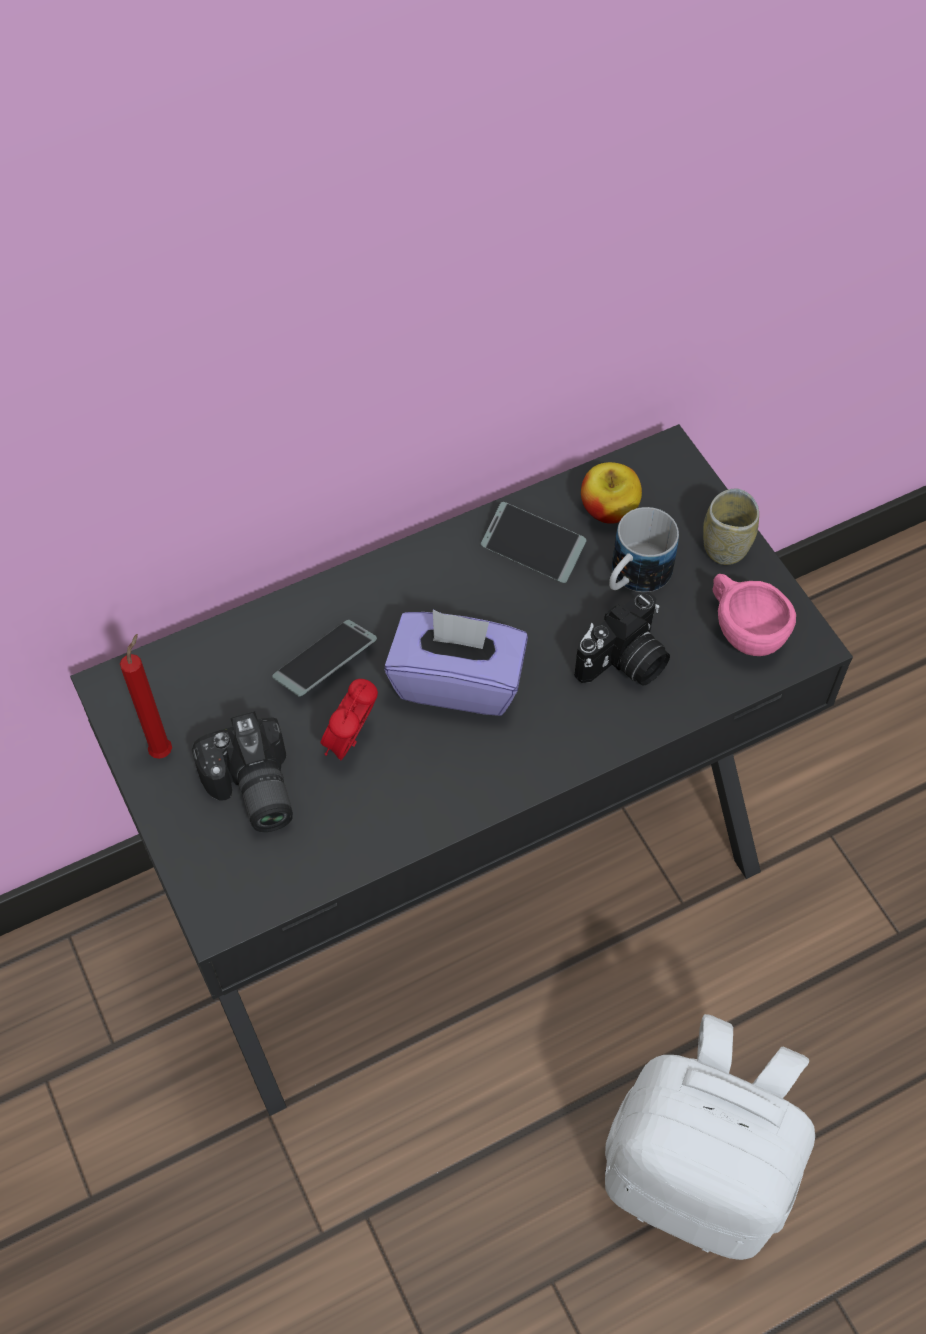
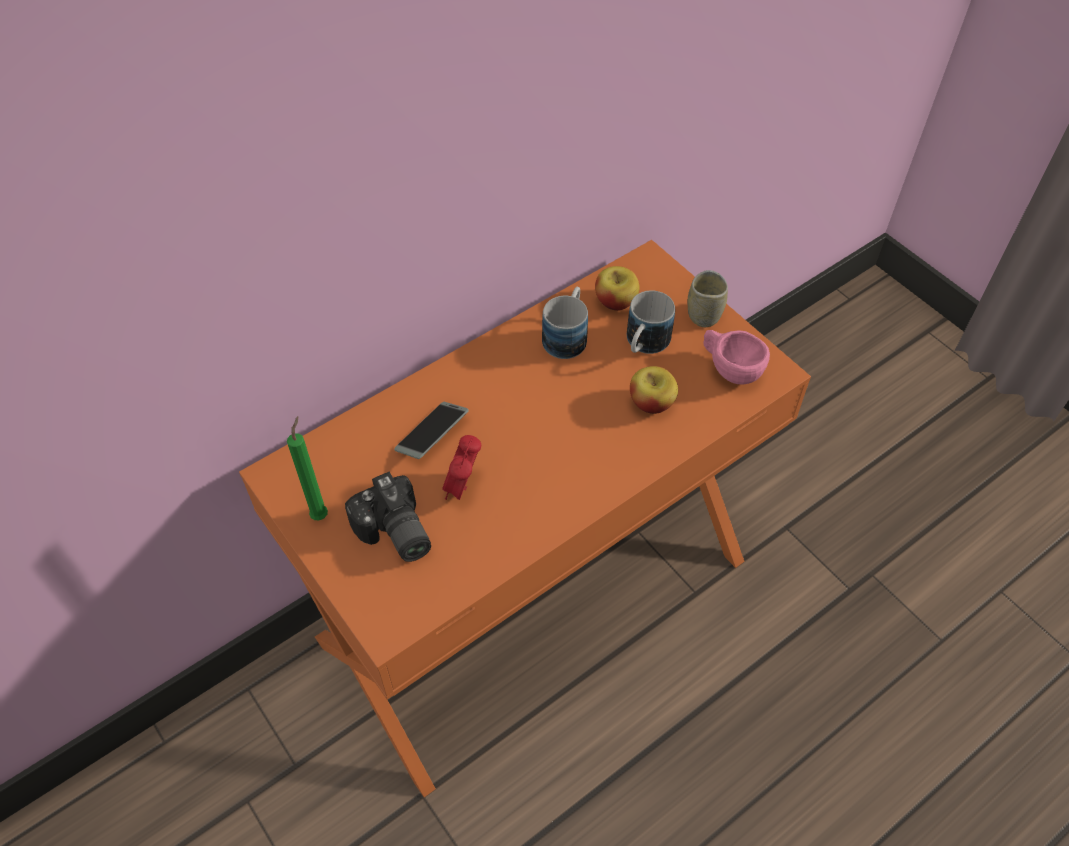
camera: 10 degrees left, 5 degrees down
(163, 749) = (321, 514): red candle -> green candle
(457, 681) = (533, 433): purple tissue box -> none
(461, 872) = (533, 595): black desk -> orange desk
(532, 549) = (567, 335): phone -> mug
(625, 662) = (651, 403): camera -> apple
(697, 1172) = (747, 783): white backpack -> none

